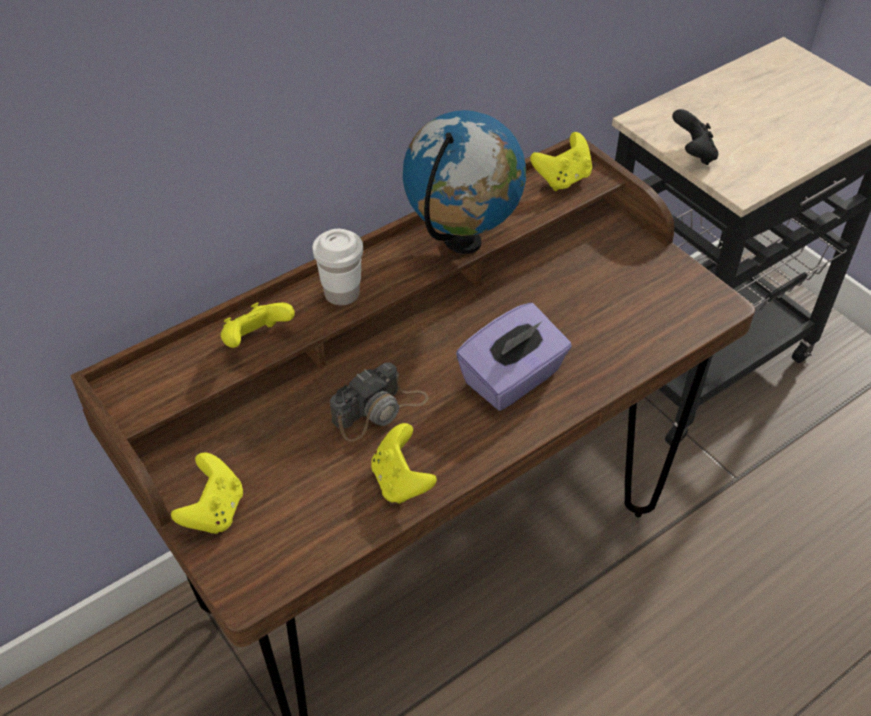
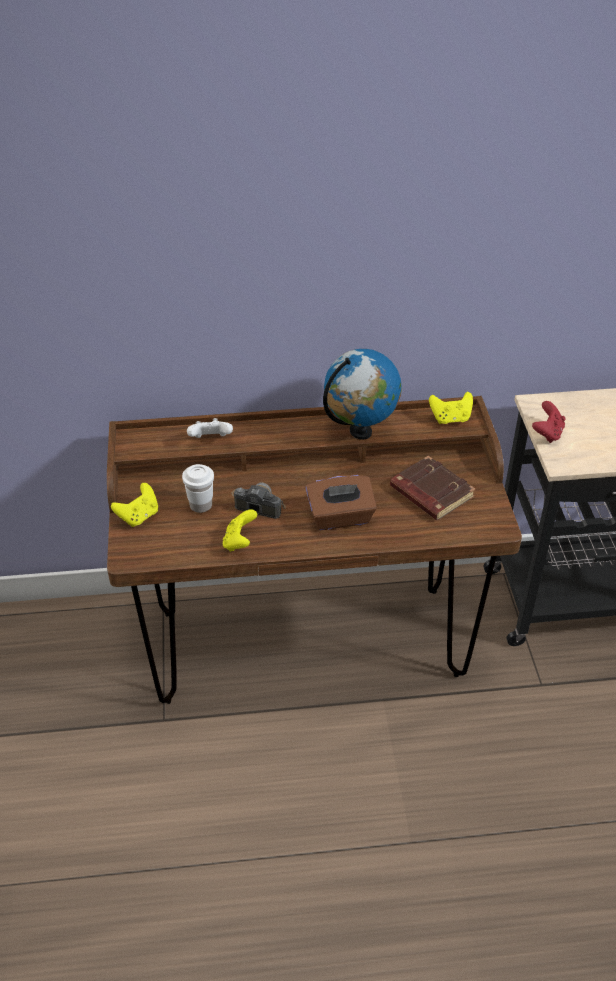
camera: 30 degrees right, 5 degrees down
(256, 340) = (210, 440): yellow game controller -> white game controller
(342, 294) = (272, 434): white cup -> white cup (201, 505)
(380, 410) = (256, 504): camera -> camera turned 150 degrees counterclockwise
(512, 379) = (340, 517): purple tissue box -> brown tissue box
(598, 293) = (430, 493): none -> brown book
(693, 154) = (547, 433): black game controller -> red game controller

